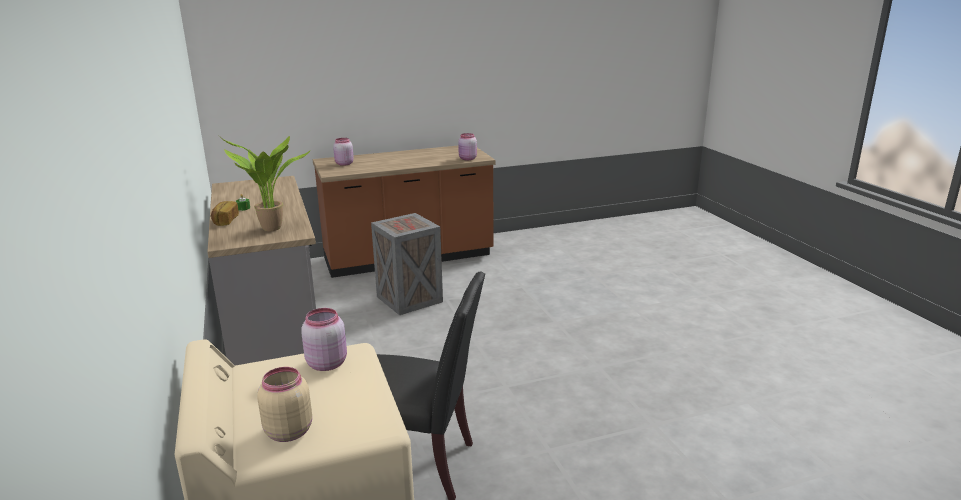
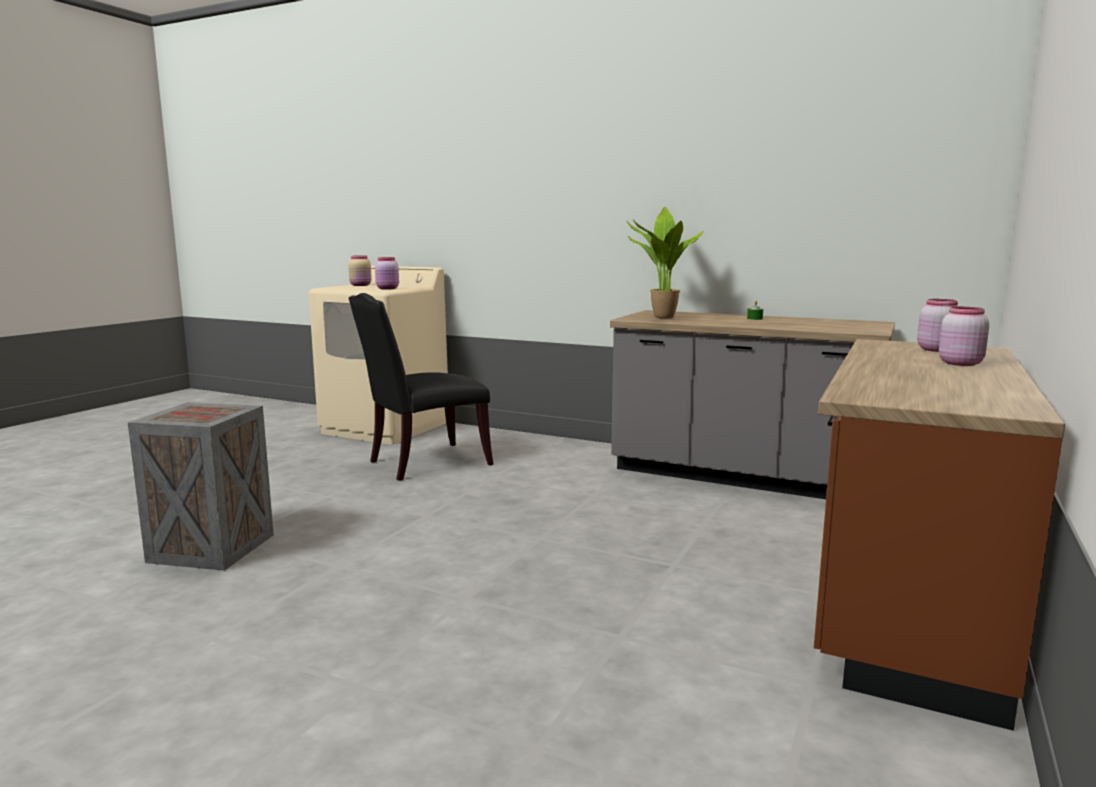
camera: 135 degrees right, 10 degrees down
(225, 221) = (719, 315): bread -> none
(410, 298) = (714, 546): crate -> crate (212, 549)
(467, 159) = (861, 389): pink jar -> pink jar (959, 363)

